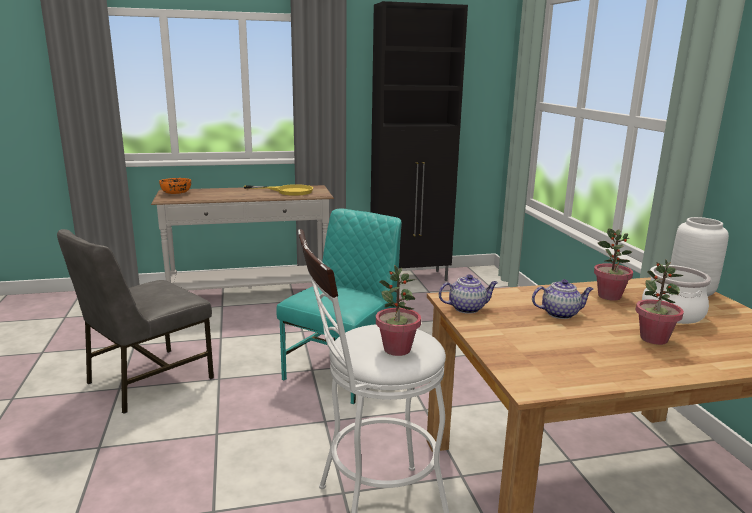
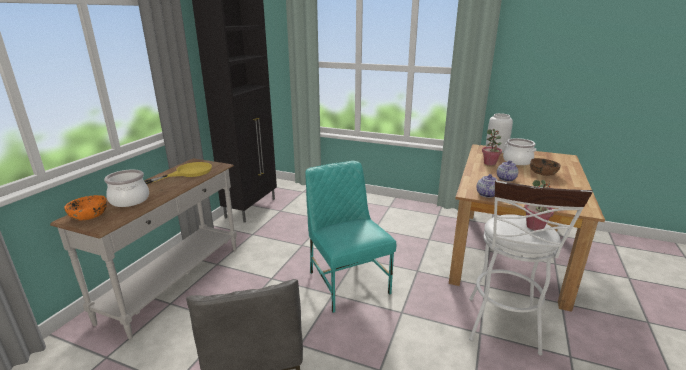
camera: 55 degrees left, 5 degrees up
(213, 193) = (130, 200): none -> cooking pot
(653, 339) = (543, 173): potted plant -> brown bowl

